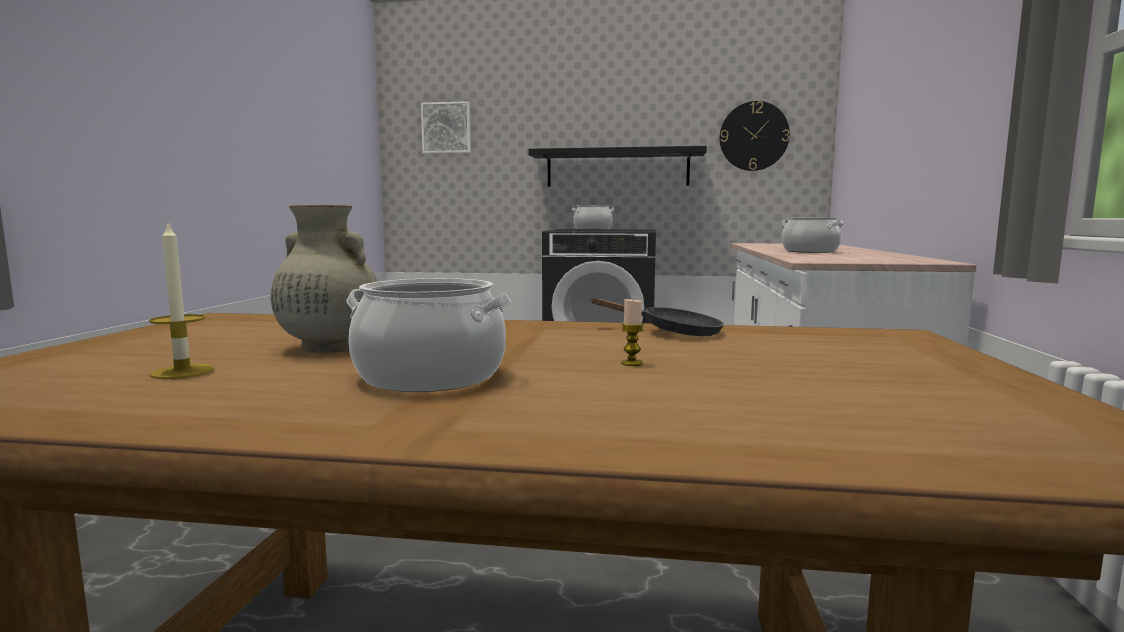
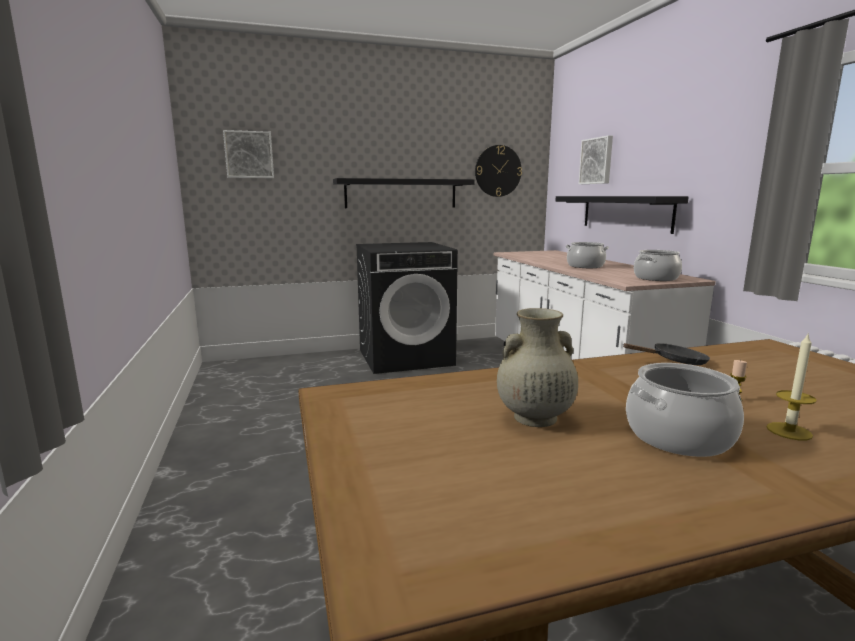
camera: 25 degrees left, 5 degrees up
(182, 371) = (524, 470): candle -> candle (789, 431)
(592, 229) = (391, 245): cooking pot -> cooking pot (655, 278)
(874, 106) = (597, 161): none -> picture
(897, 176) = (625, 212): none -> black shelf

